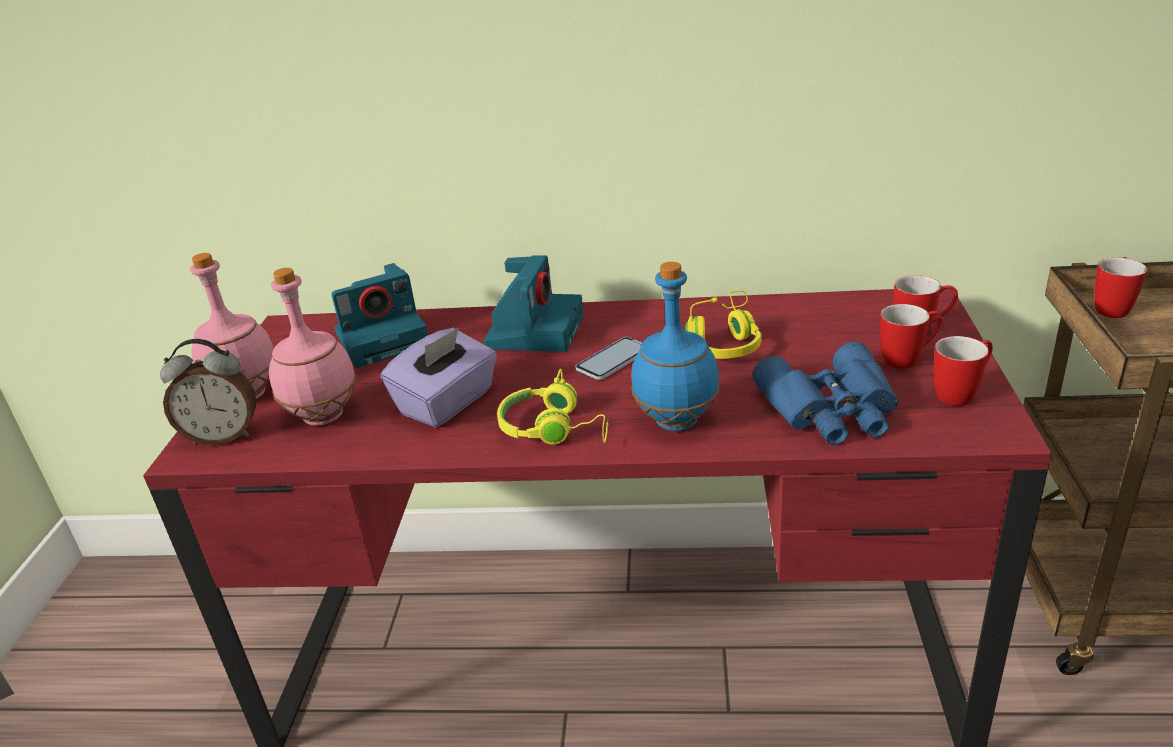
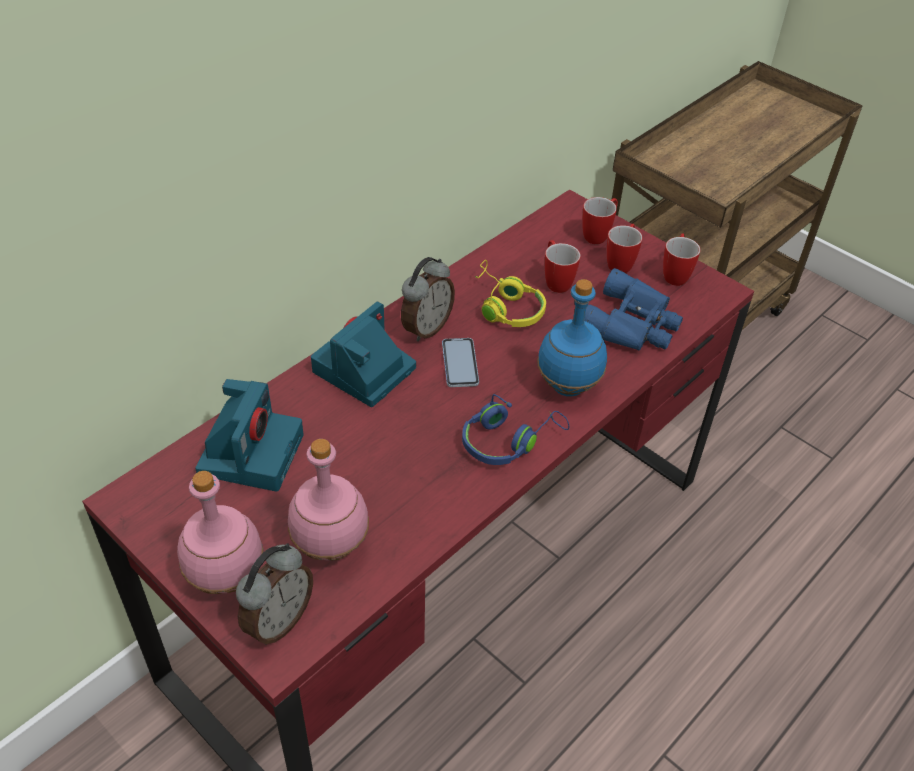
camera: 55 degrees left, 15 degrees up
(448, 403) = (405, 470): purple tissue box -> none
(535, 330) = (363, 371): camera -> camera turned 105 degrees counterclockwise
(555, 429) = (508, 440): yellow headphones -> blue headphones
(630, 326) = (426, 328): none -> alarm clock
(1112, 308) = (658, 167): mug -> mug (555, 281)

